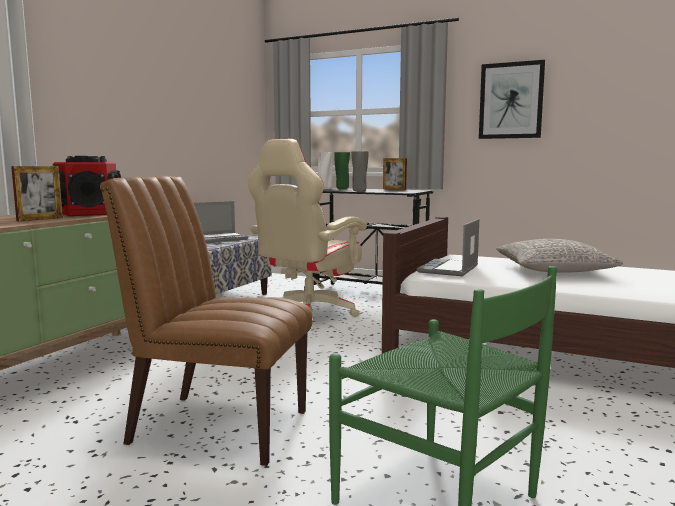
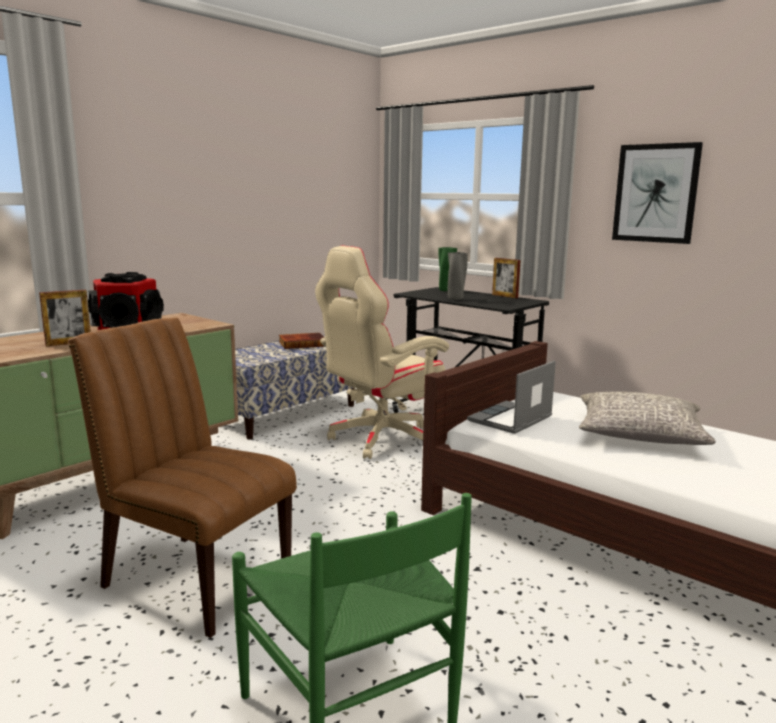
camera: 15 degrees right, 5 degrees up
(220, 239) = (302, 343): laptop -> book
(325, 189) = (425, 291): white vase -> none

